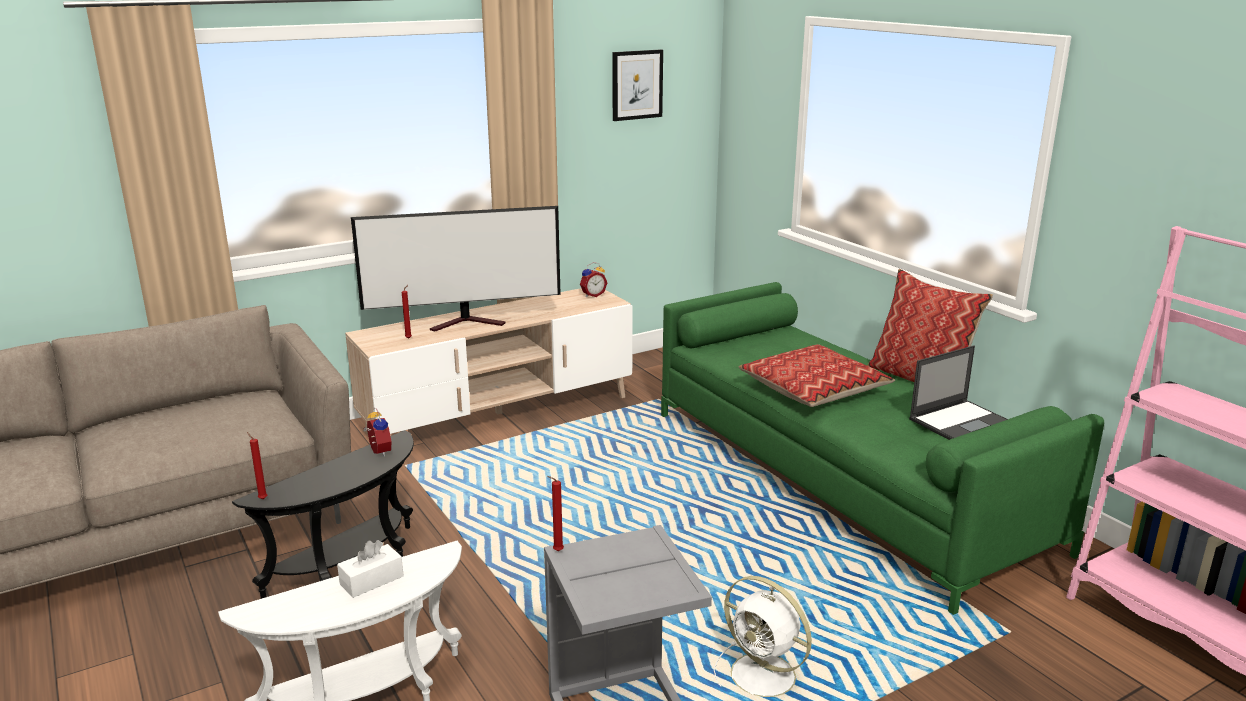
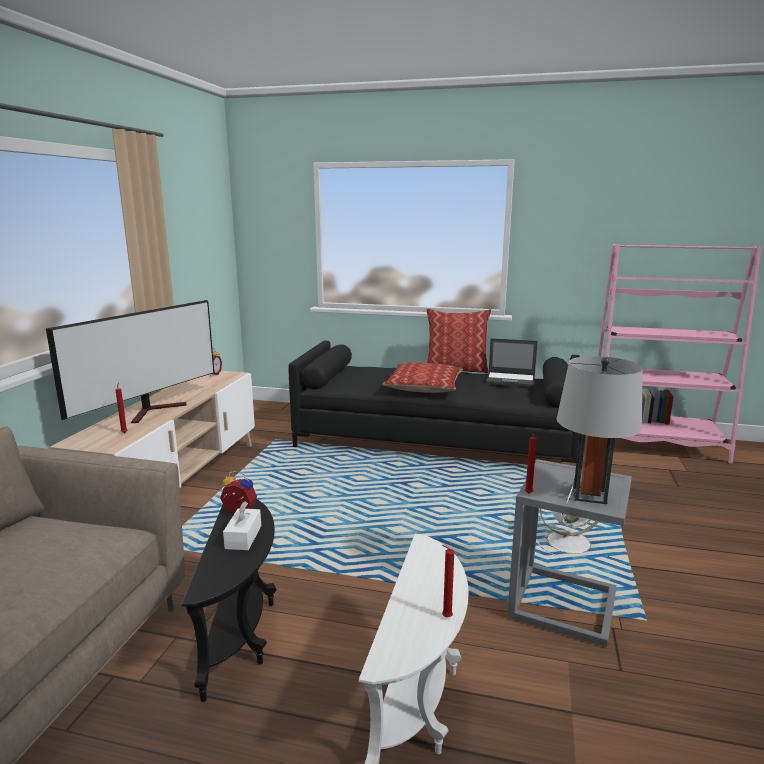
camera: 45 degrees left, 5 degrees down
(262, 498) = (208, 587): red candle -> red candle (445, 617)
(371, 580) = (419, 584): white tissue box -> white tissue box (243, 537)
(609, 586) = (589, 495): none -> grey table lamp
(637, 85) = (196, 214): picture -> none
(842, 477) = (436, 441): green sofa -> black sofa
(961, 422) = (511, 380): laptop -> laptop turned 90 degrees clockwise

